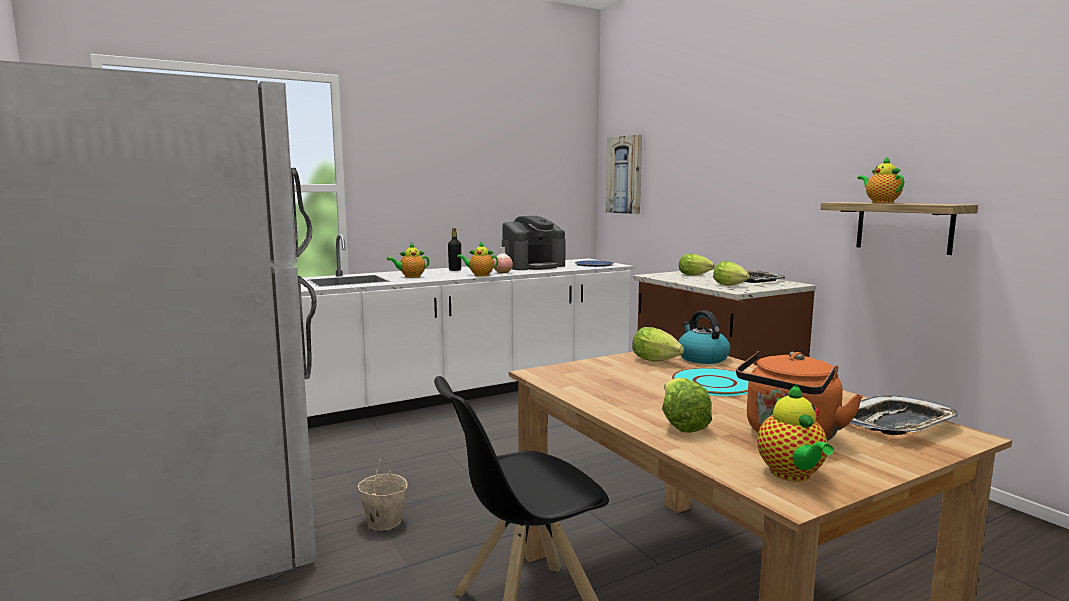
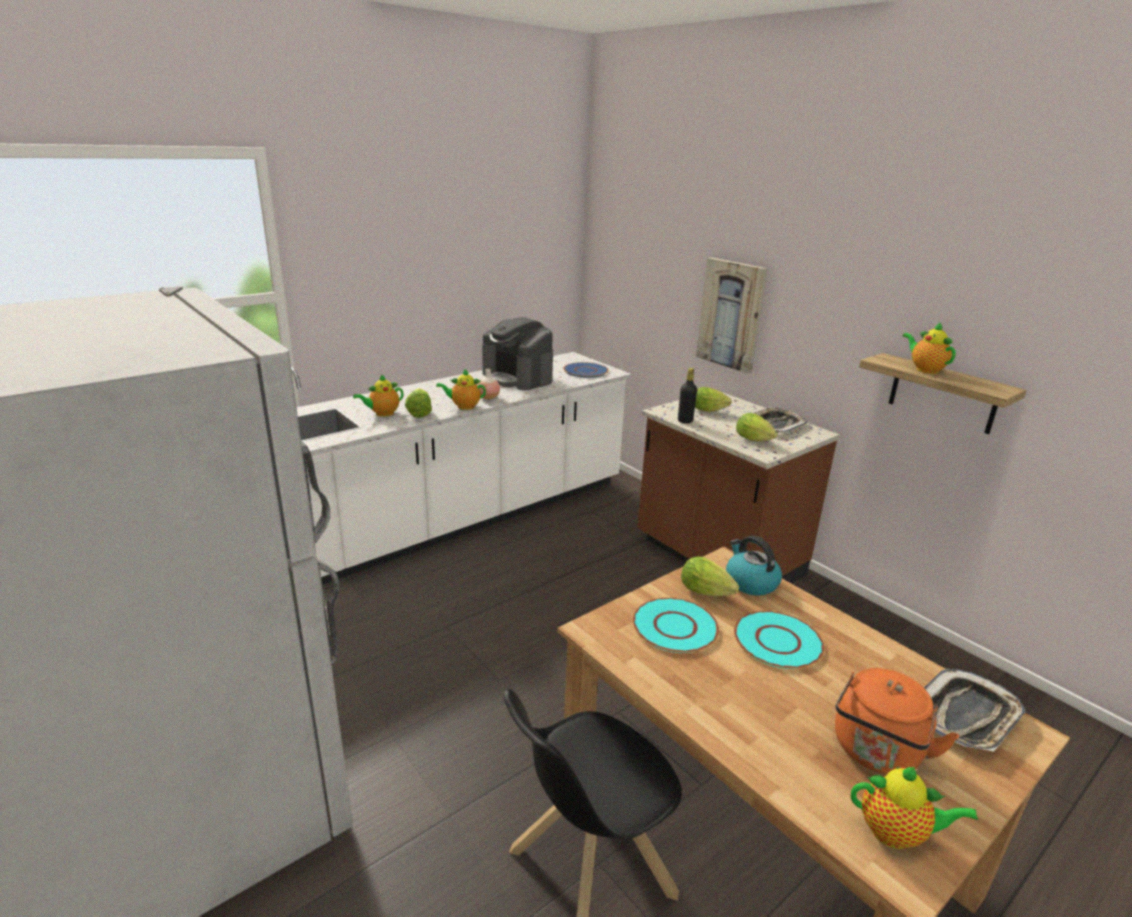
camera: 10 degrees left, 15 degrees up
(383, 522) = (408, 750): beige bucket -> none
(455, 270) = (429, 391): black bottle -> black bottle (685, 421)
(533, 266) = (518, 378): coffee machine -> coffee machine turned 90 degrees clockwise
(617, 374) = (674, 626): none -> turquoise plate
(624, 175) = (618, 257): picture -> picture (731, 314)
(681, 424) = (768, 736): lettuce -> lettuce (419, 413)
(792, 475) = (896, 833): teapot -> teapot turned 60 degrees counterclockwise

